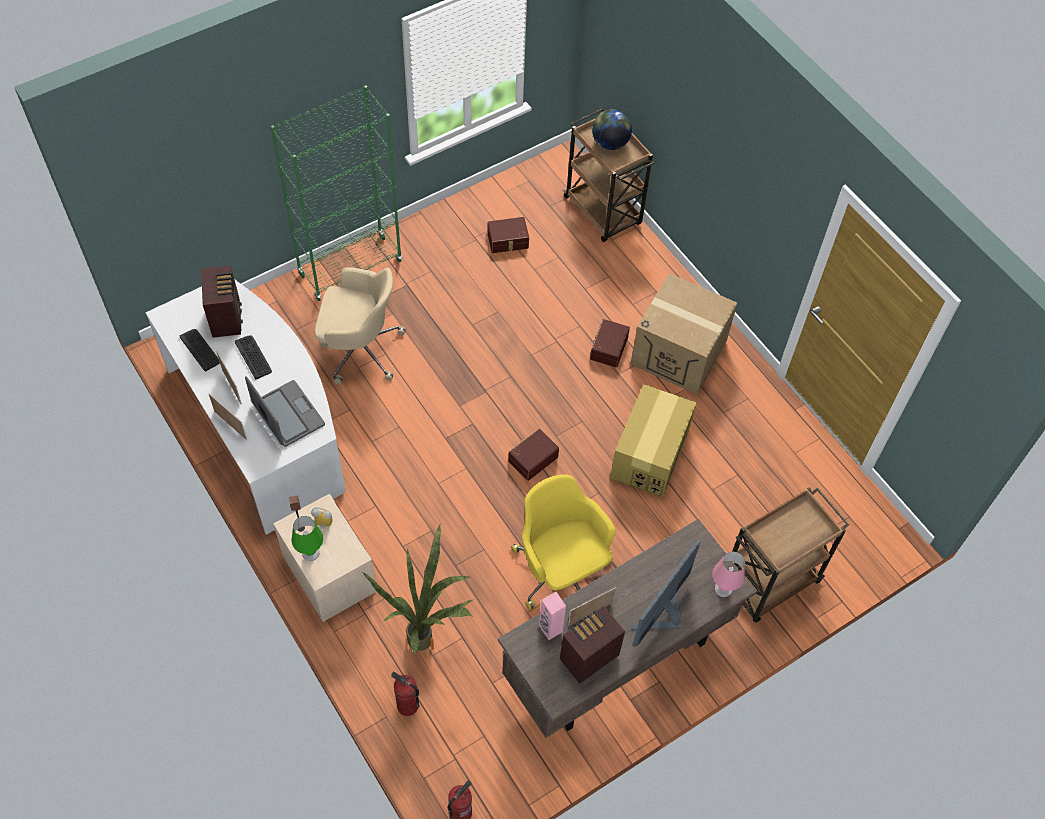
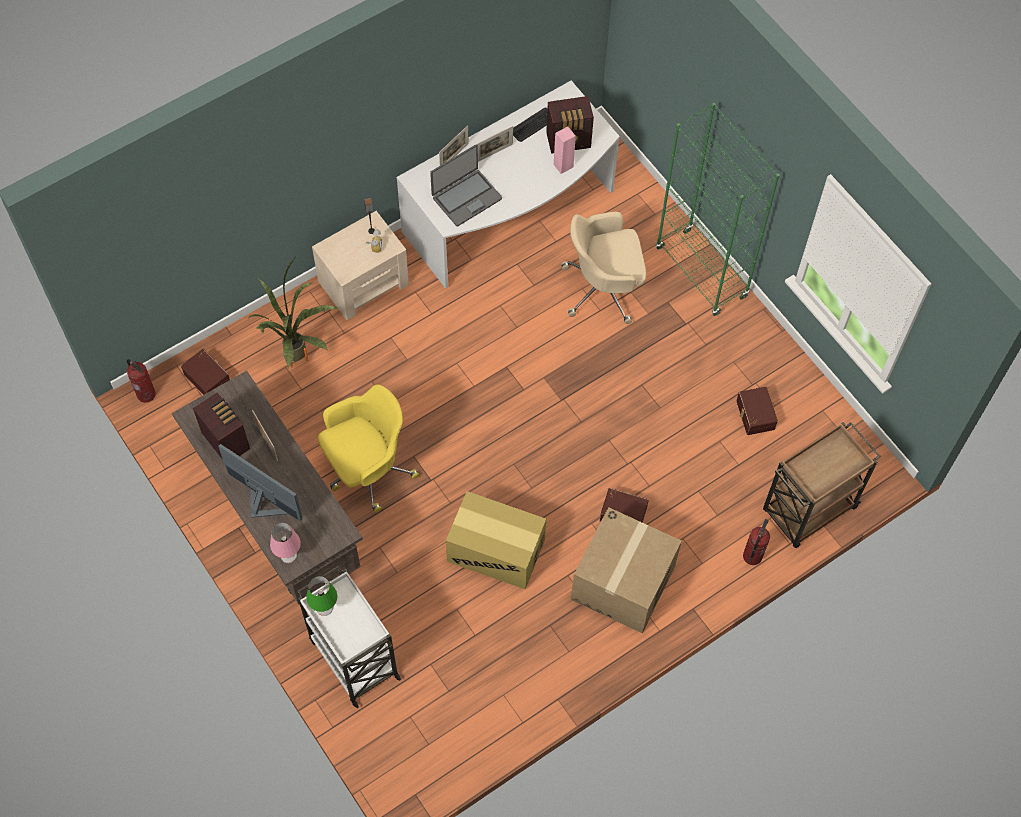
camera: 90 degrees right, 5 degrees up
(253, 357) = (527, 166): keyboard -> none
(310, 553) = (347, 240): green table lamp -> green table lamp (324, 607)
(359, 348) = (604, 288): beige office chair -> beige office chair turned 75 degrees clockwise
(407, 706) = (240, 350): fire extinguisher -> fire extinguisher (752, 556)
(532, 458) = (487, 443): brown storage box -> brown storage box (208, 377)
(550, 629) = (253, 410): pink speaker -> pink speaker (563, 165)
(610, 143) = (830, 463): globe -> none
(768, 583) = (353, 657): brown cart -> white cart

